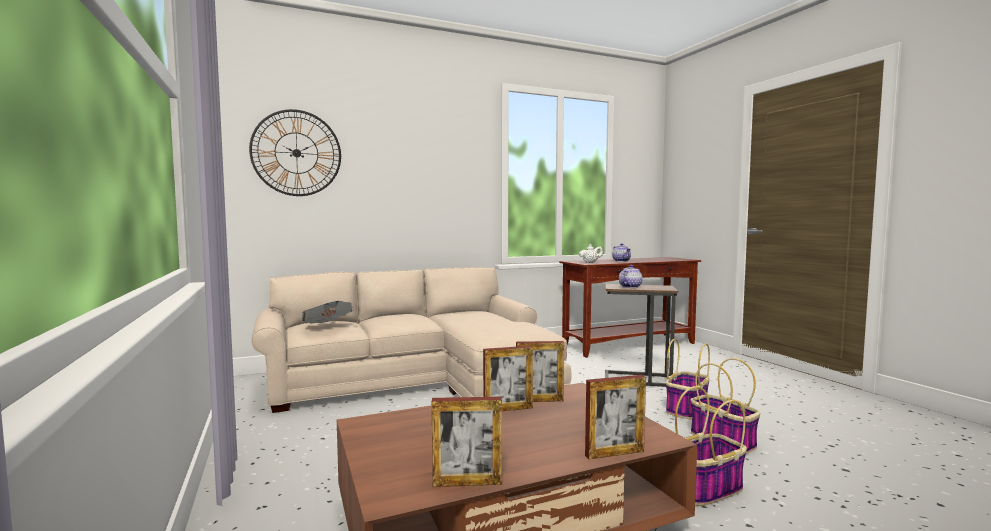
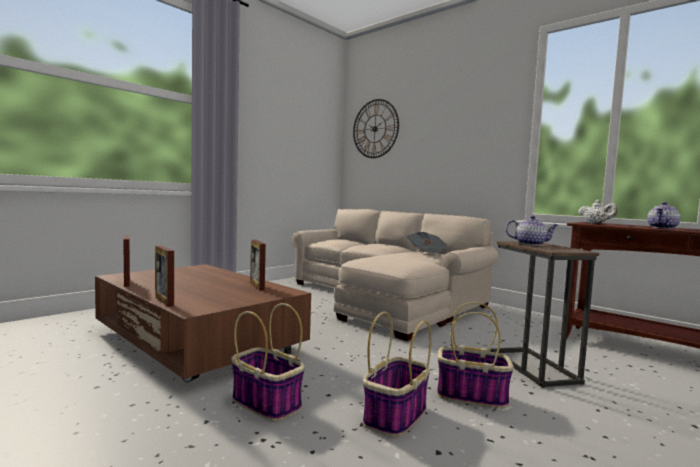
camera: 65 degrees right, 0 degrees up
(327, 327) = (333, 240): newspaper -> newspaper (427, 254)
(508, 409) = (235, 282): picture frame -> none

